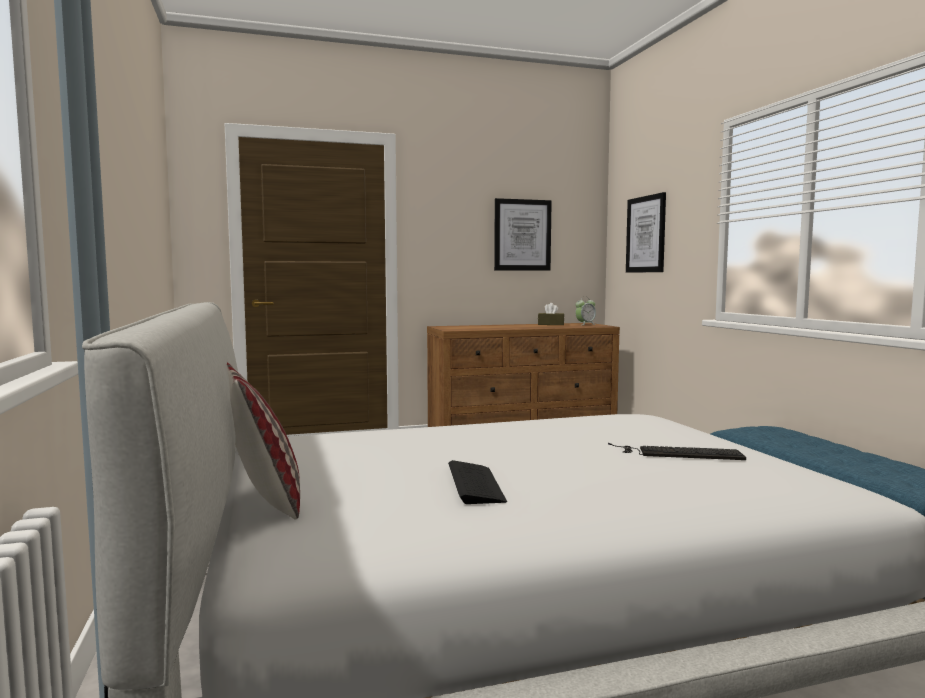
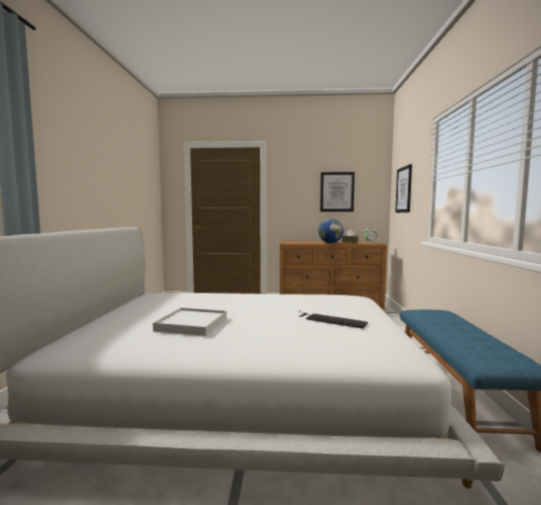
camera: 20 degrees right, 0 degrees up
(265, 499) = (98, 320): pillow -> none
(475, 484) = (192, 324): keyboard -> white tray
(526, 327) = (330, 243): none -> globe

